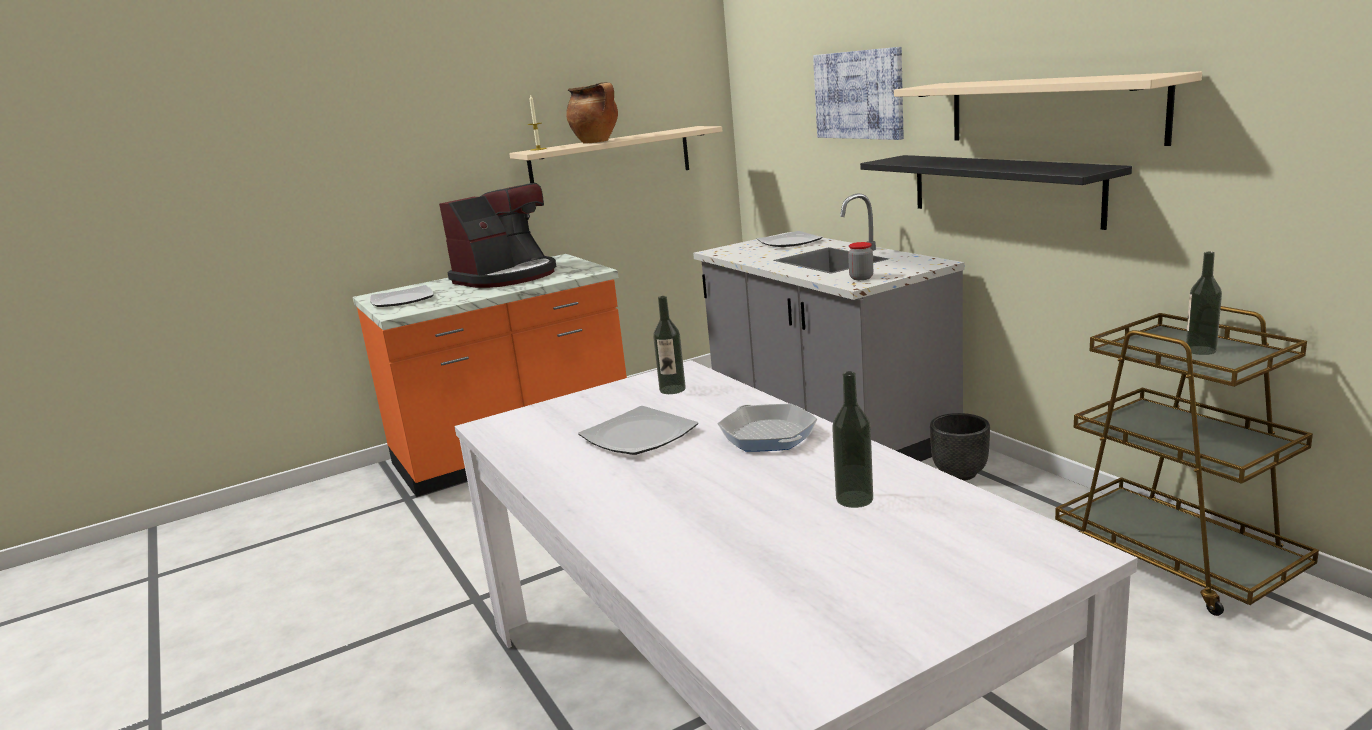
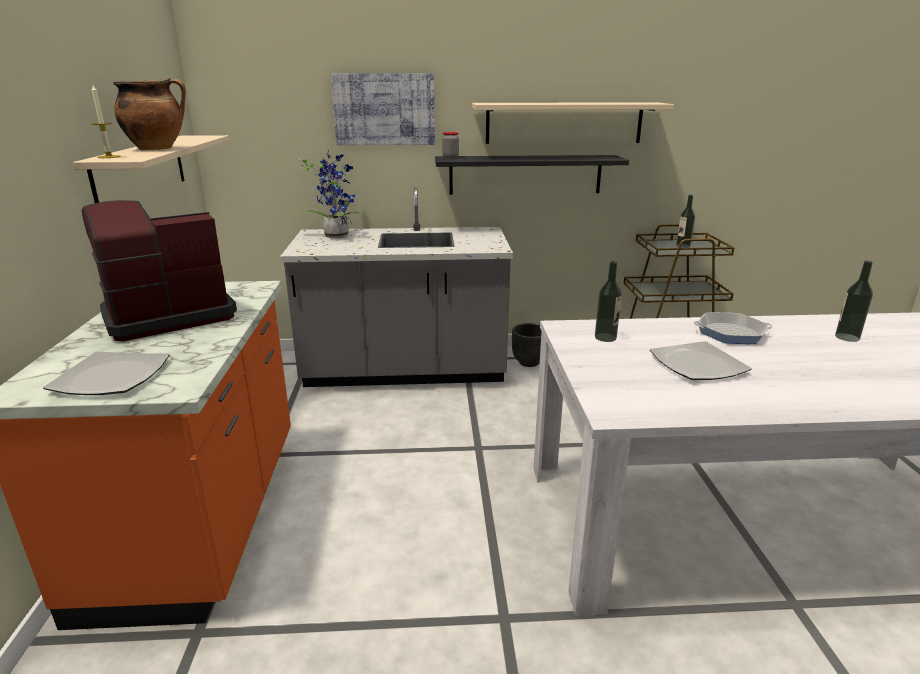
camera: 65 degrees left, 5 degrees up
(507, 277) = (167, 316): coffee machine -> coffee machine turned 105 degrees counterclockwise
(790, 242) = (337, 235): plate -> potted plant
(861, 278) = (485, 245): jar -> jar (450, 157)

